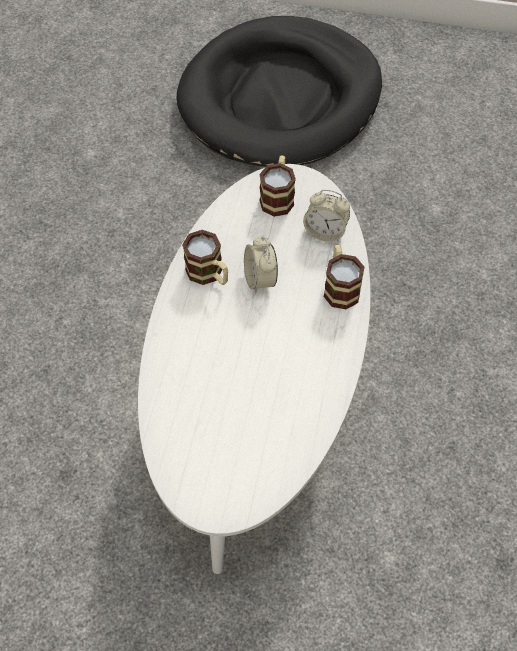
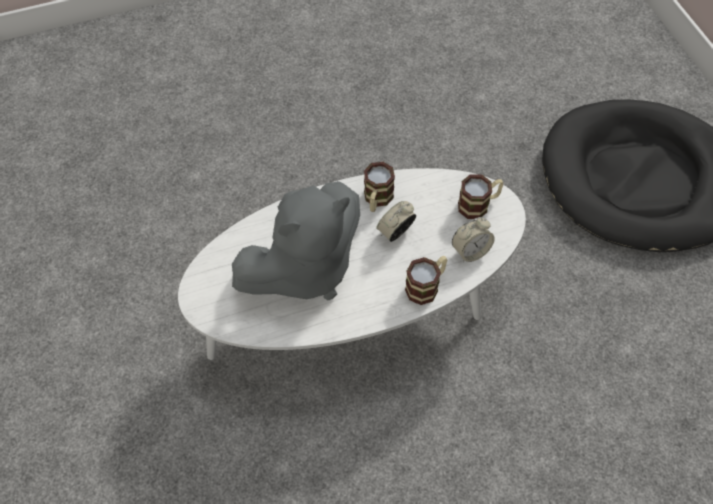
camera: 60 degrees right, 0 degrees up
(247, 381) = (305, 268): none -> grey plush toy
(325, 231) = (470, 251): alarm clock -> alarm clock turned 105 degrees counterclockwise

